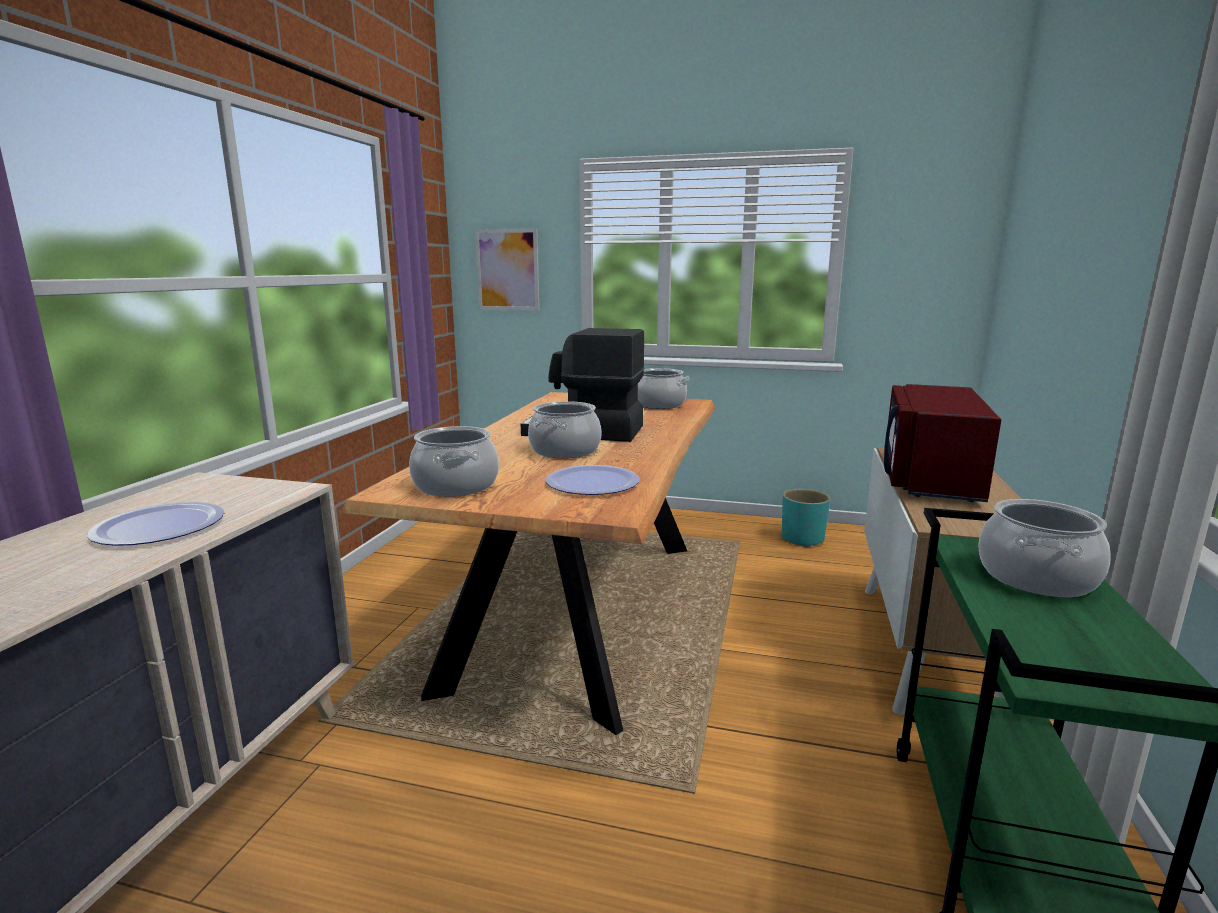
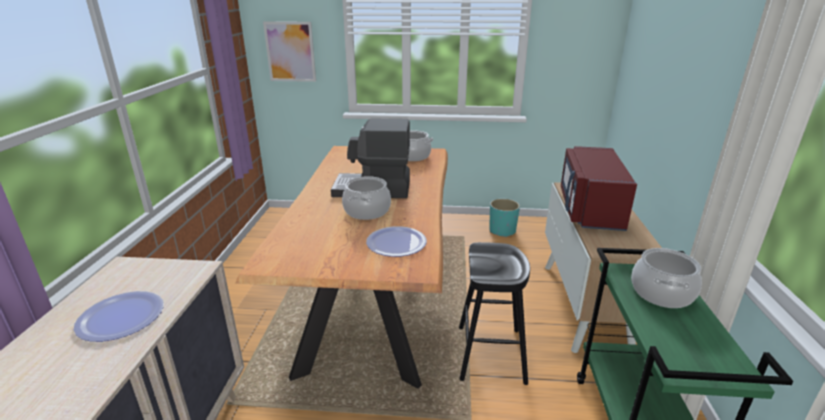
camera: 10 degrees left, 10 degrees up
(455, 486) = (307, 254): cooking pot -> none
(749, 700) = (490, 353): none -> black stool

